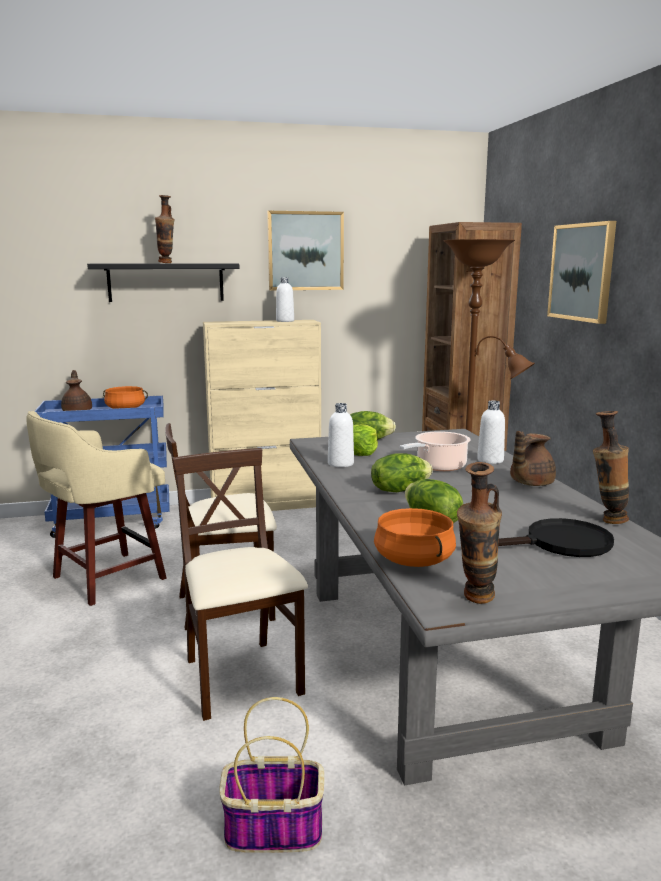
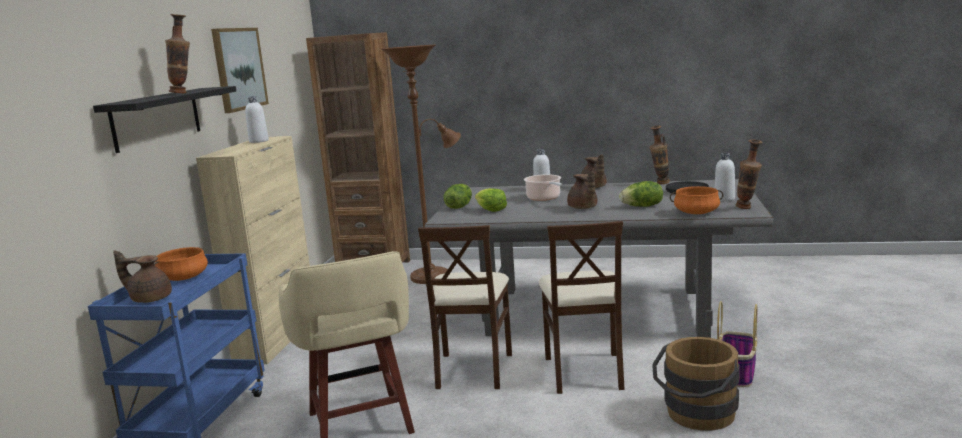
camera: 65 degrees left, 0 degrees up
(126, 796) = (697, 416): none -> brown bucket
(241, 678) = (585, 372): beige chair -> beige chair turned 90 degrees counterclockwise
(340, 464) = (513, 215): white bottle -> white bottle (724, 199)
(399, 490) = (583, 208): lettuce -> brown teapot
(582, 272) = (472, 64): picture -> none

